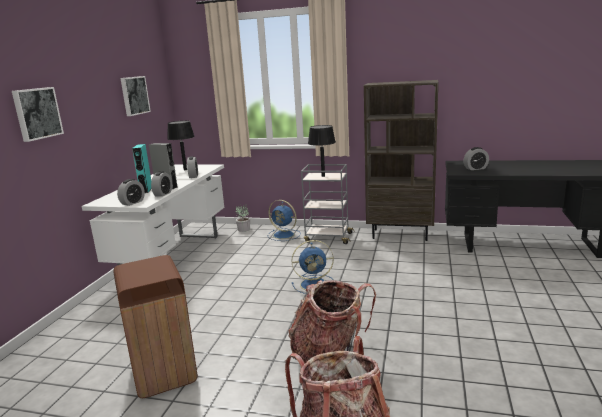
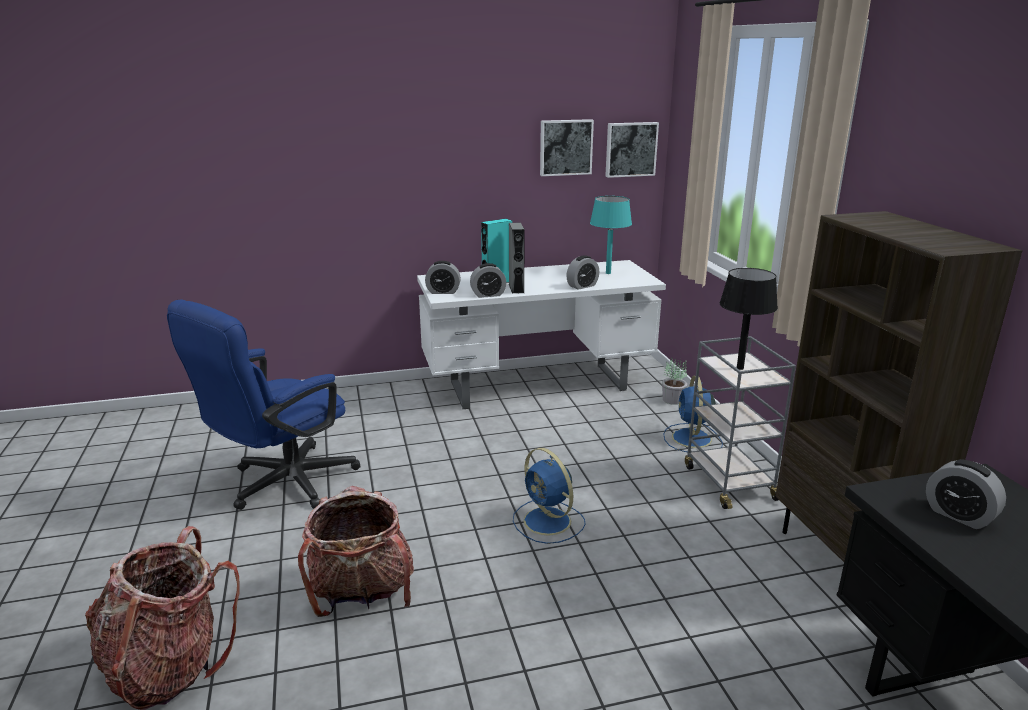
camera: 60 degrees right, 5 degrees up
(36, 113) = (376, 157): picture -> picture (630, 149)
(163, 373) = (282, 485): brown trash can -> blue office chair
(185, 170) = (608, 273): black table lamp -> turquoise table lamp

